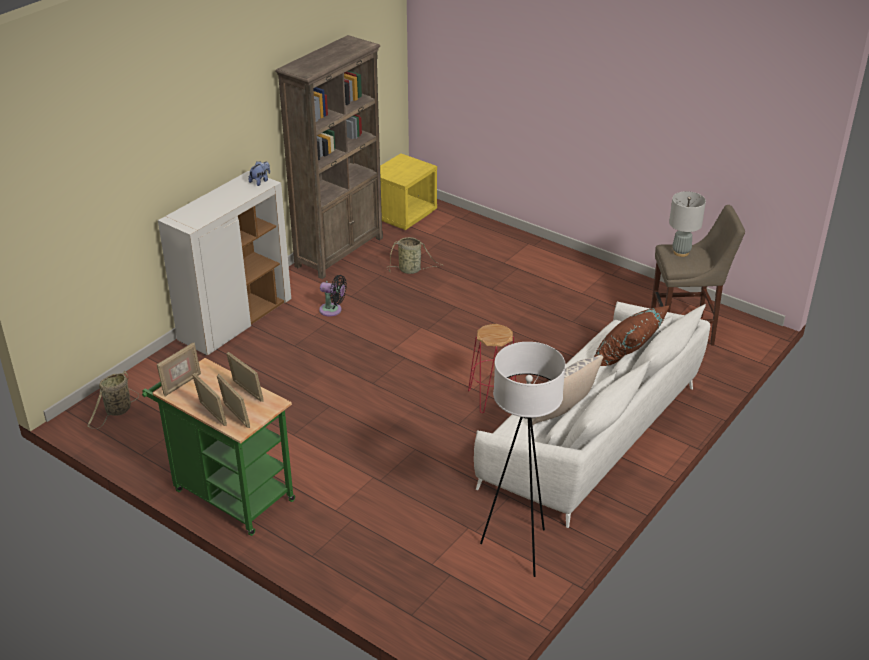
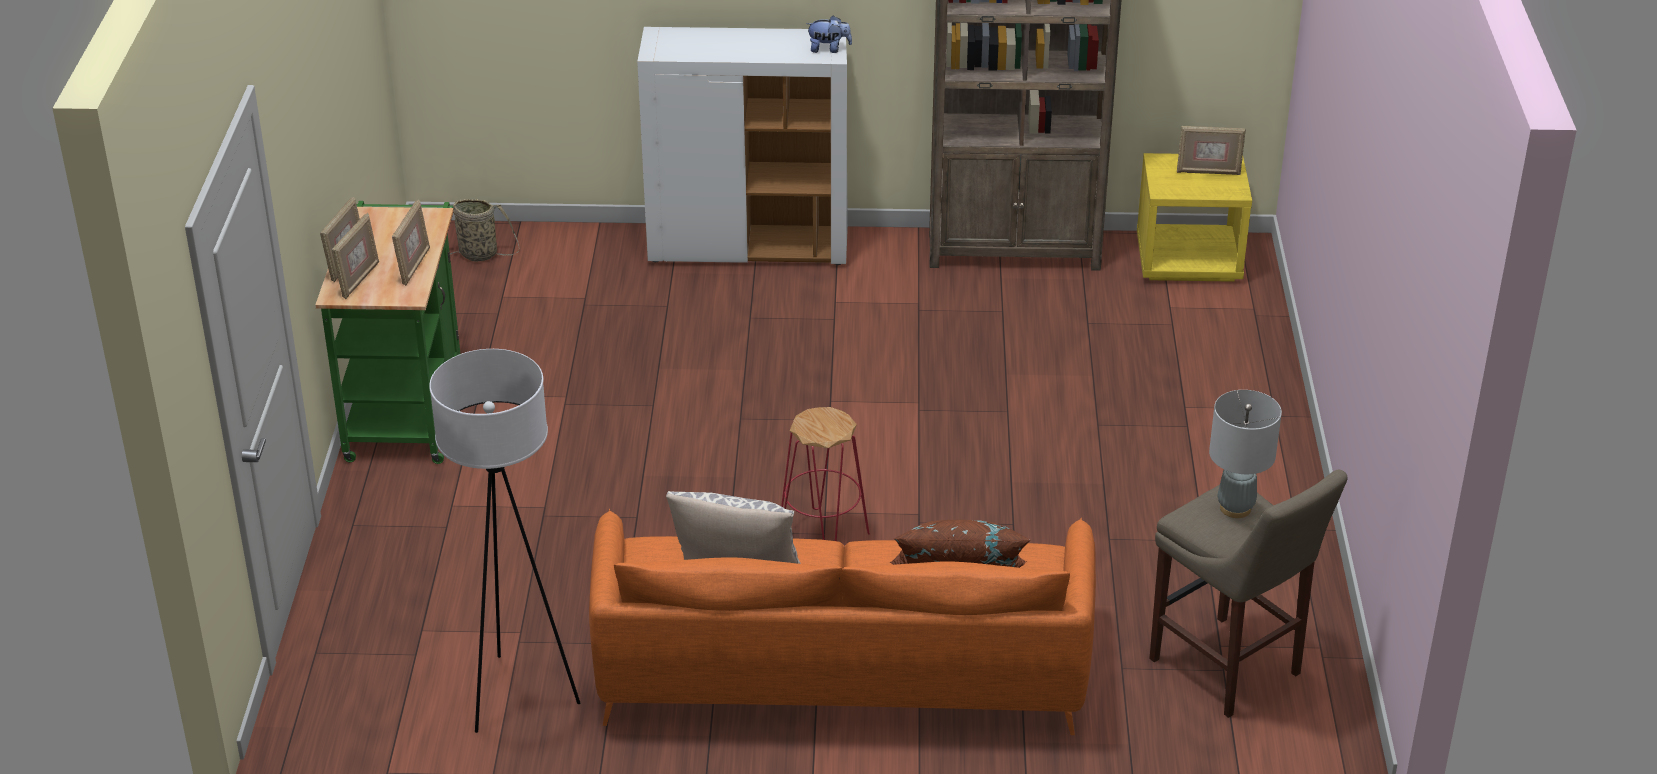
camera: 55 degrees right, 0 degrees up
(181, 384) = (384, 217): picture frame -> picture frame (1208, 172)
(333, 310) = (866, 310): black fan -> none
(411, 270) = (1050, 331): basket -> none
(594, 434) = (841, 671): white sofa -> orange sofa

